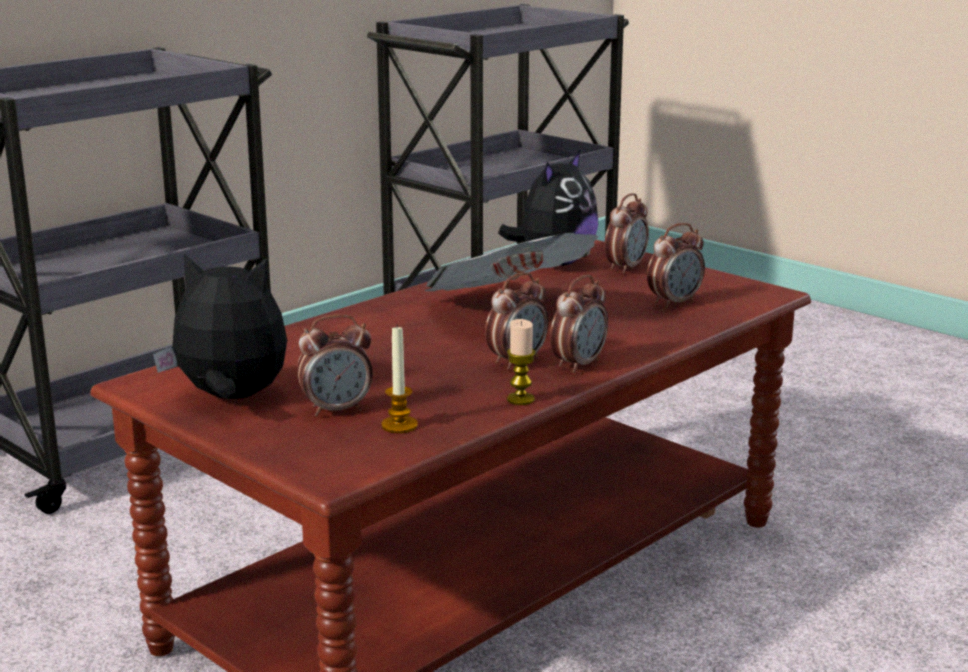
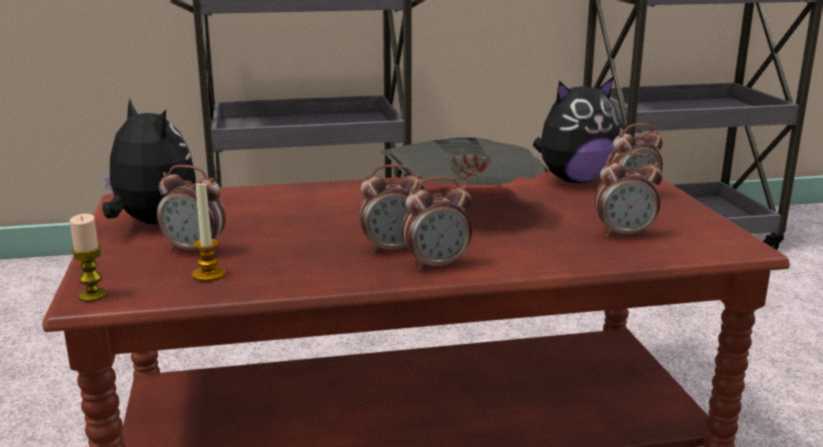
camera: 35 degrees right, 0 degrees up
(520, 399) = (334, 281): candle -> candle (93, 295)

